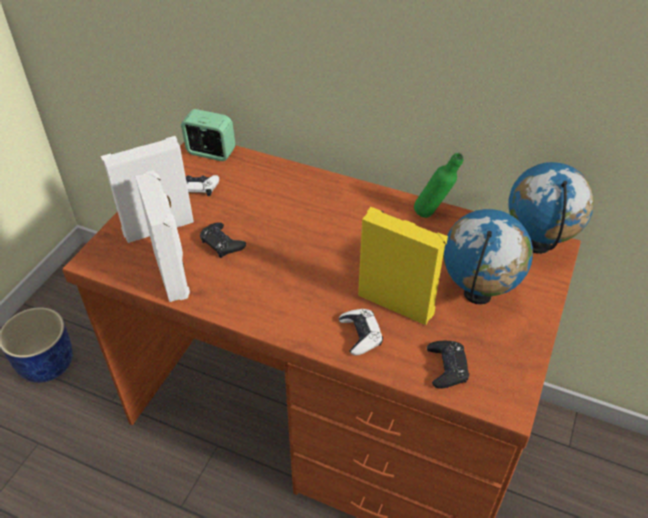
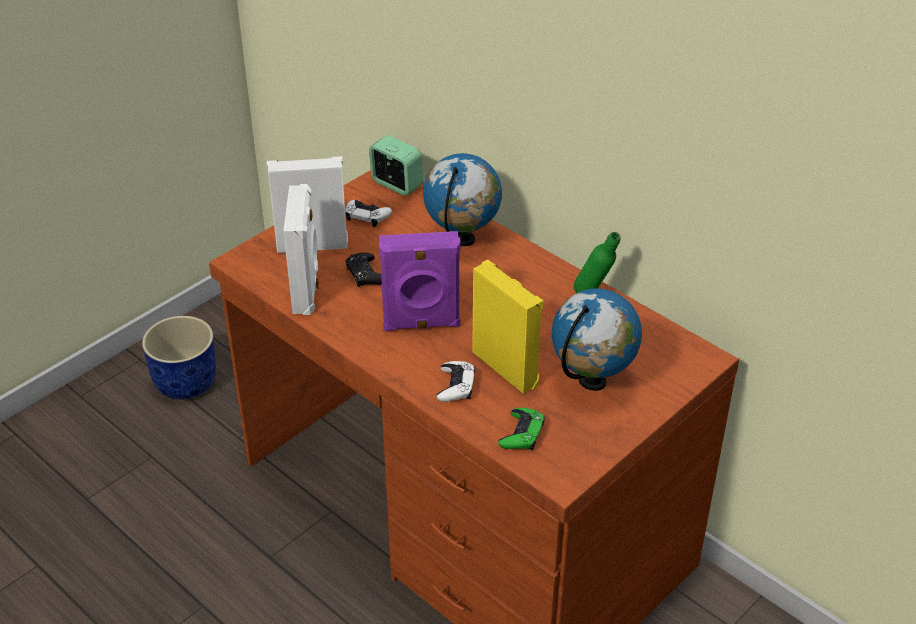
camera: 20 degrees right, 5 degrees down
(297, 280) = (421, 324): none -> purple speaker
(446, 367) = (522, 434): black game controller -> green game controller
(537, 246) = (687, 352): globe -> globe (462, 239)

